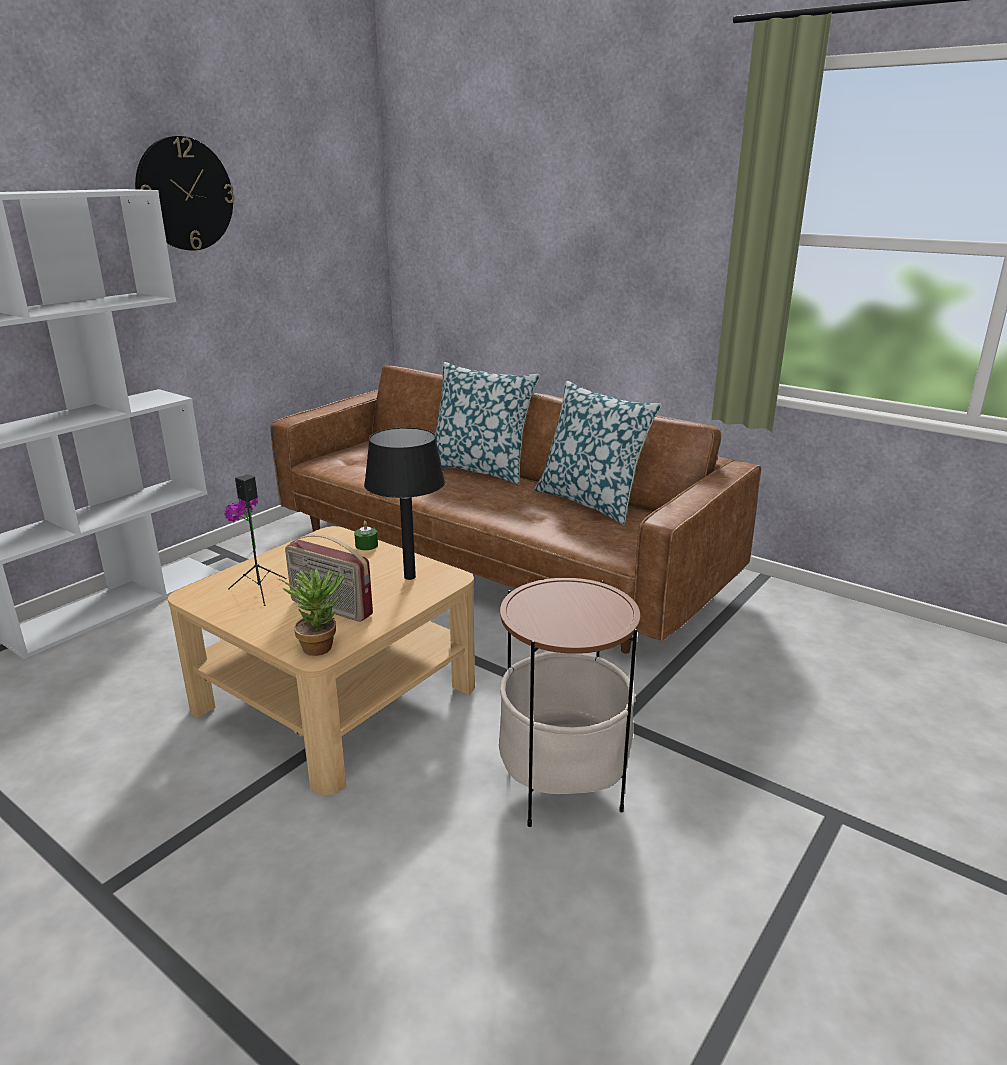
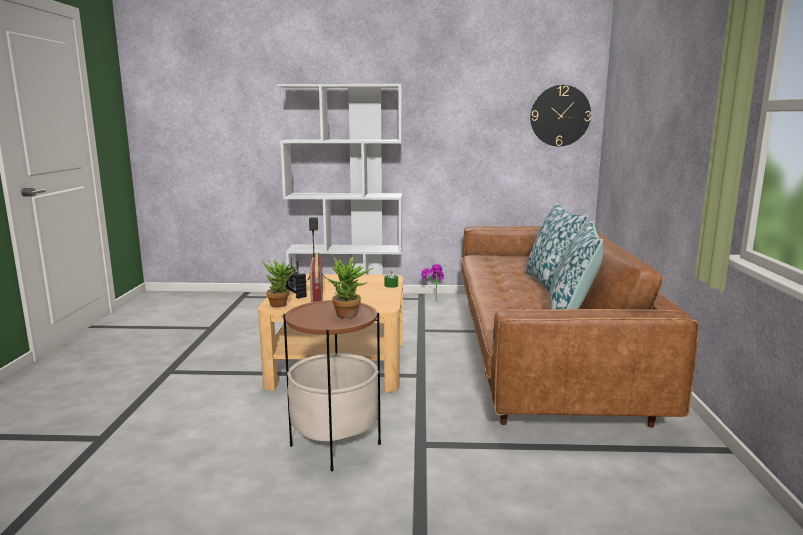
camera: 55 degrees right, 10 degrees down
(185, 194) = (442, 89): wall clock -> wall clock (560, 116)
(282, 619) = (295, 293): none -> radio
(410, 577) = (371, 301): black table lamp -> none
(593, 601) = (350, 316): none -> potted plant

